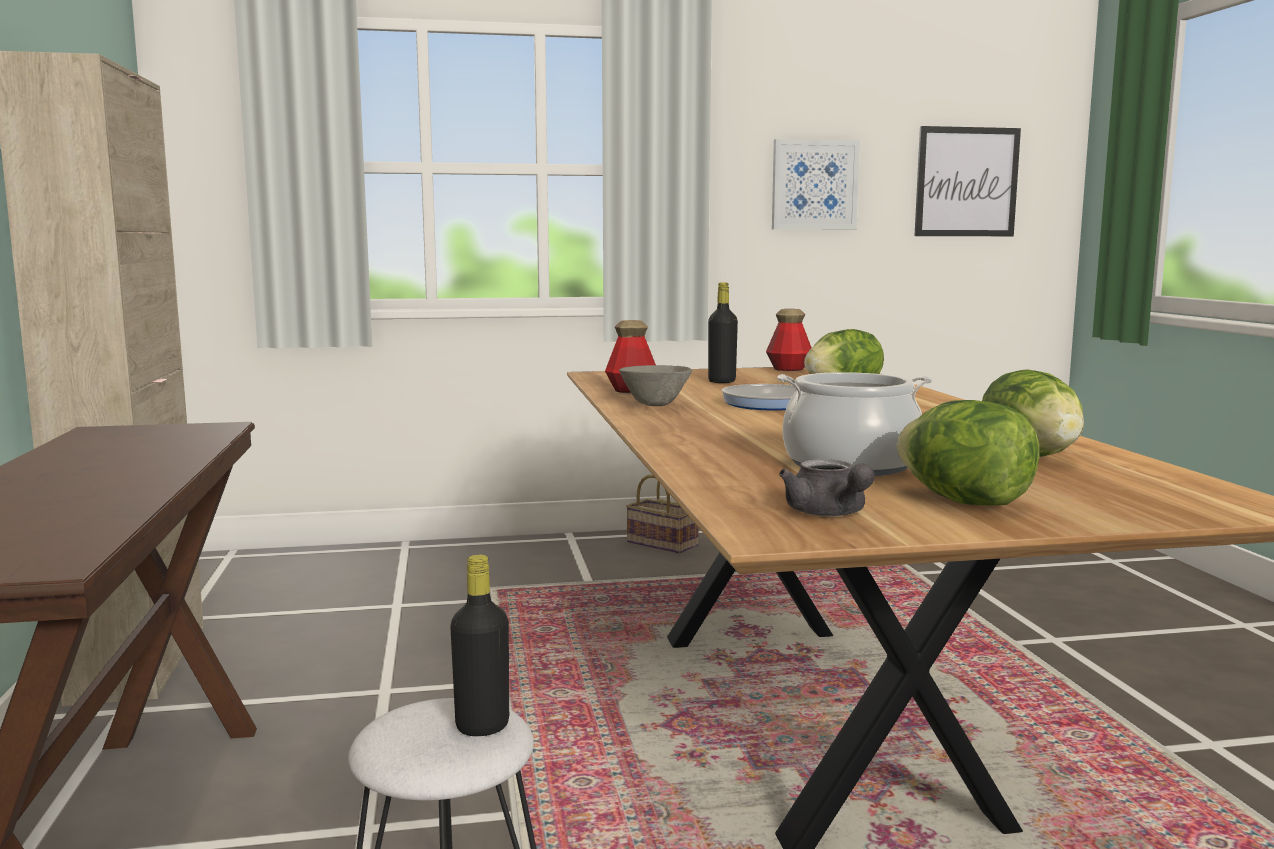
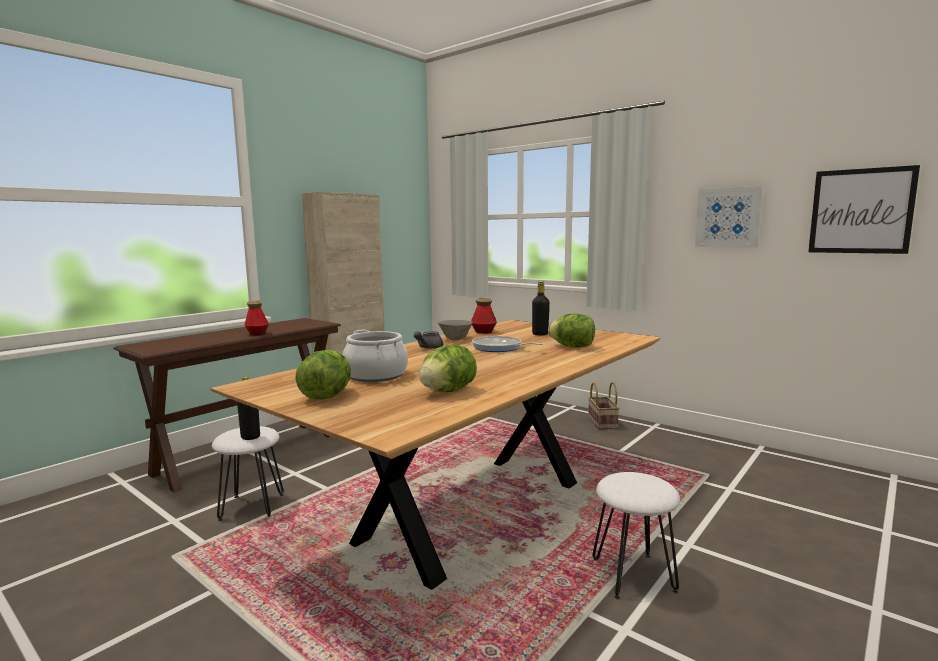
camera: 50 degrees right, 0 degrees up
(788, 369) = (608, 333): bottle -> bottle (257, 334)
(829, 514) = (281, 386): grey teapot -> grey teapot (427, 348)
(1098, 693) = (633, 576): none -> white stool

